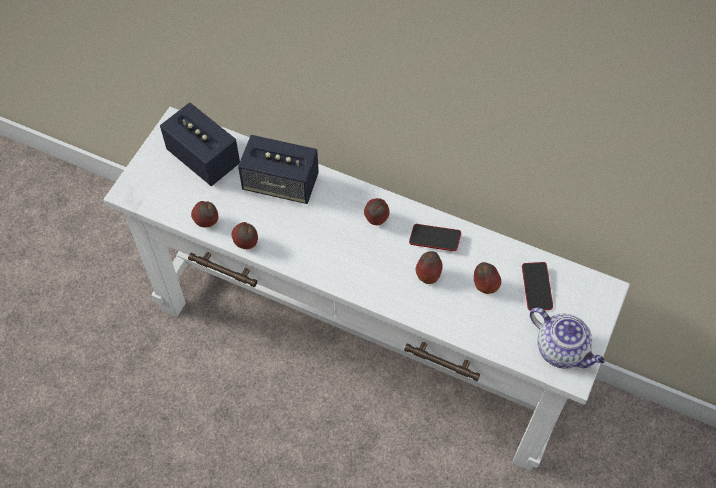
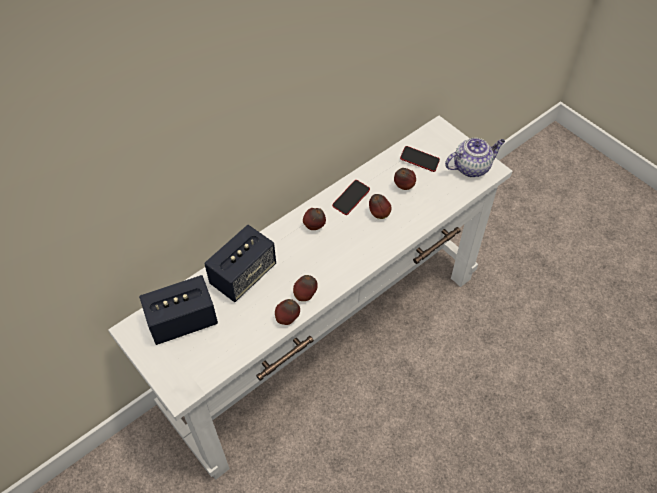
camera: 65 degrees left, 5 degrees down
(207, 223) = (250, 340): apple -> apple (305, 295)

